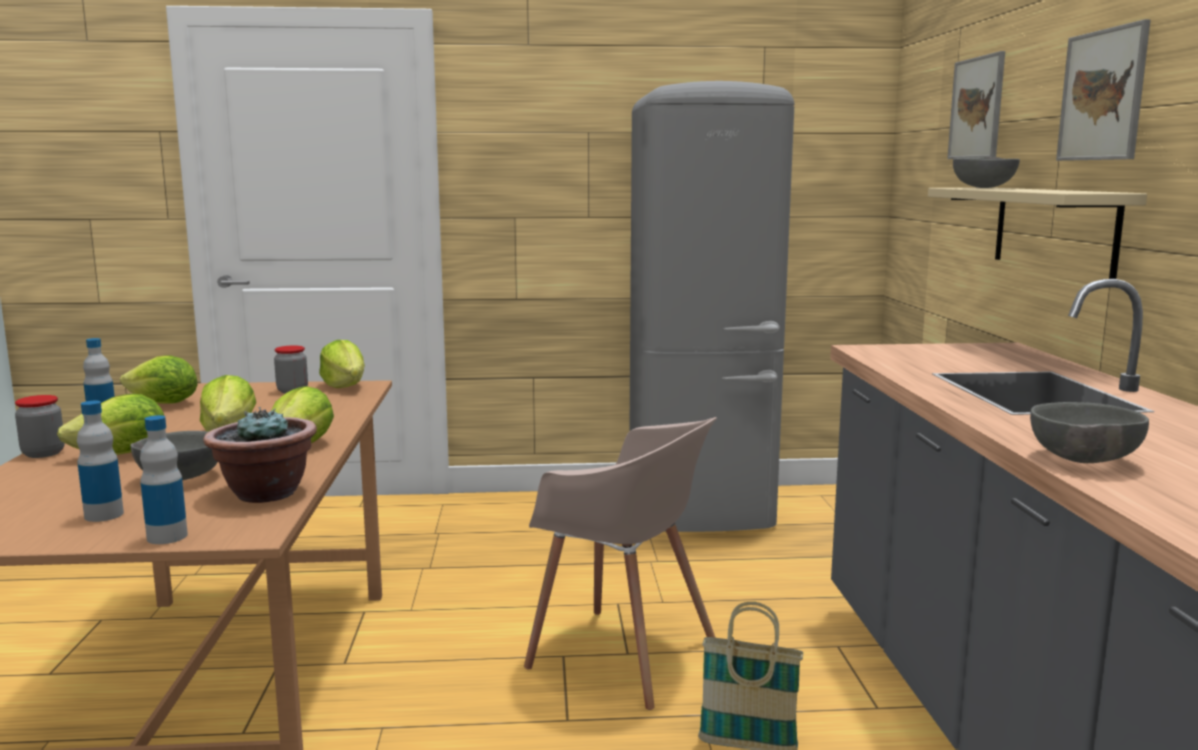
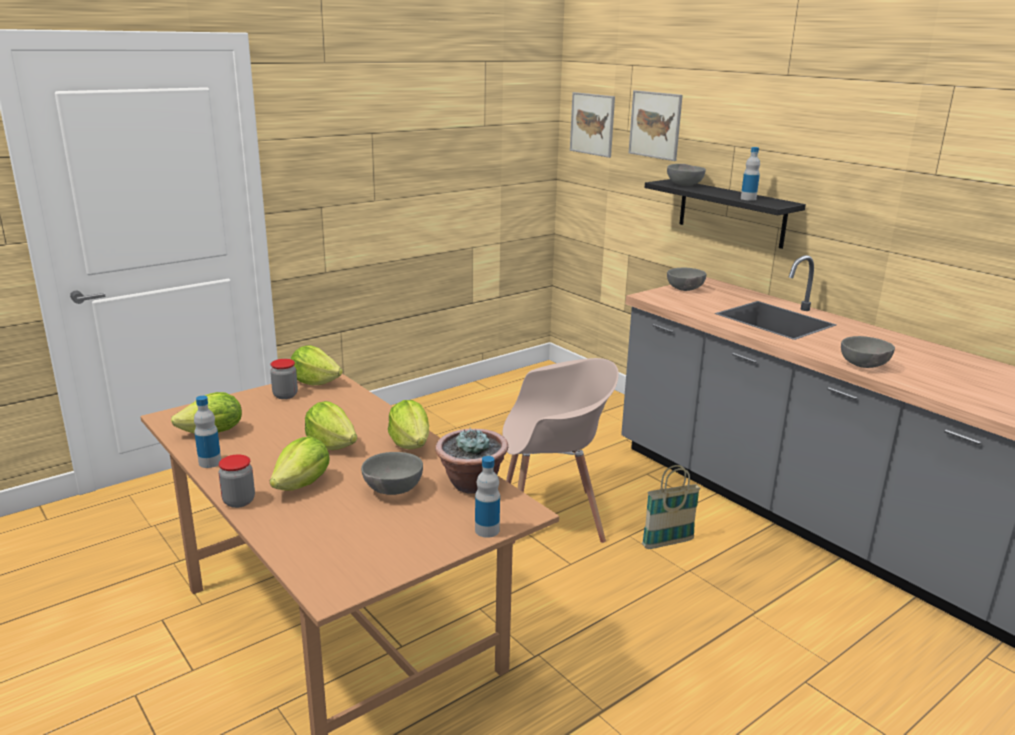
camera: 35 degrees left, 10 degrees up
(104, 515) = (413, 530): bottle -> bottle (748, 199)
(701, 511) = (477, 405): grey fridge -> none
(943, 349) = (685, 290): none -> grey bowl
(1053, 230) = (731, 213): beige shelf -> black shelf
(1102, 95) = (770, 142): picture -> picture (592, 124)

